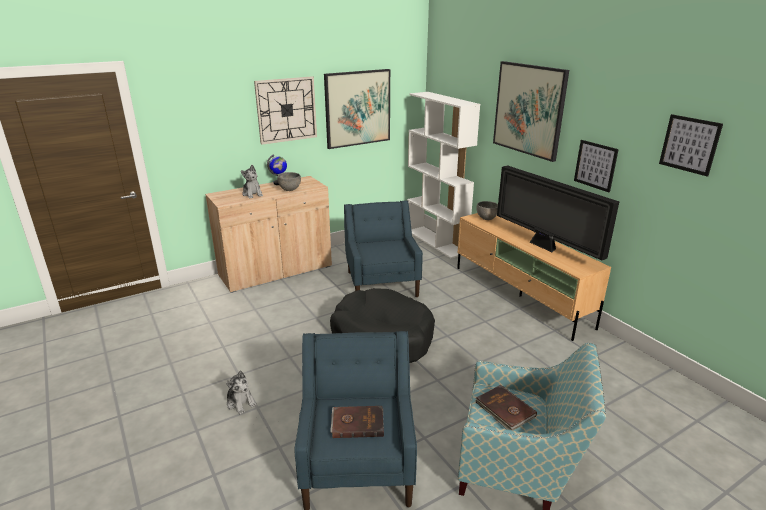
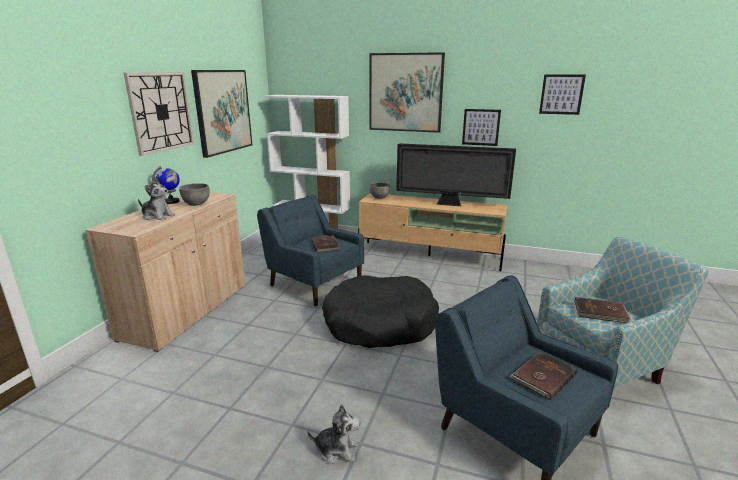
camera: 40 degrees left, 5 degrees down
(386, 252) = (325, 245): none -> brown book

